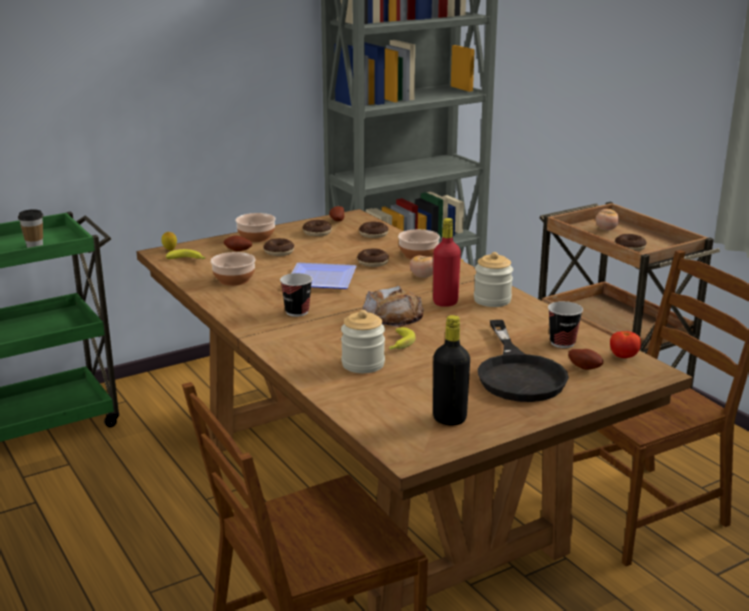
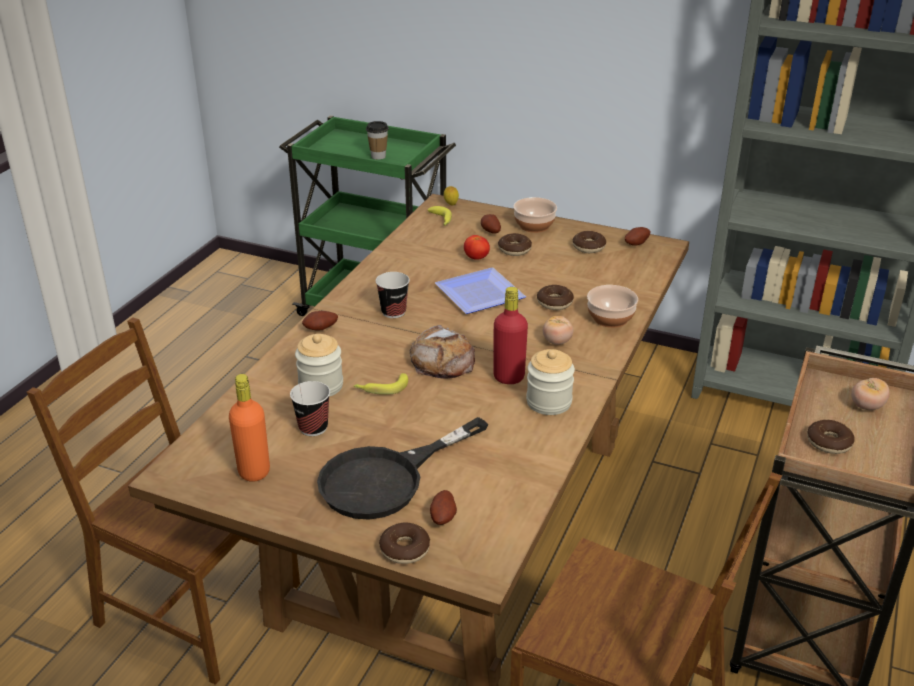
camera: 55 degrees right, 10 degrees up
(233, 279) = (426, 256): bowl -> none
(278, 343) = (321, 329): none -> potato
(373, 235) = (628, 275): donut -> donut (404, 549)
(449, 419) = (254, 471): black bottle -> orange bottle
(562, 343) = (490, 483): cup -> cup (313, 428)
(623, 357) = (499, 536): tomato -> tomato (476, 258)

